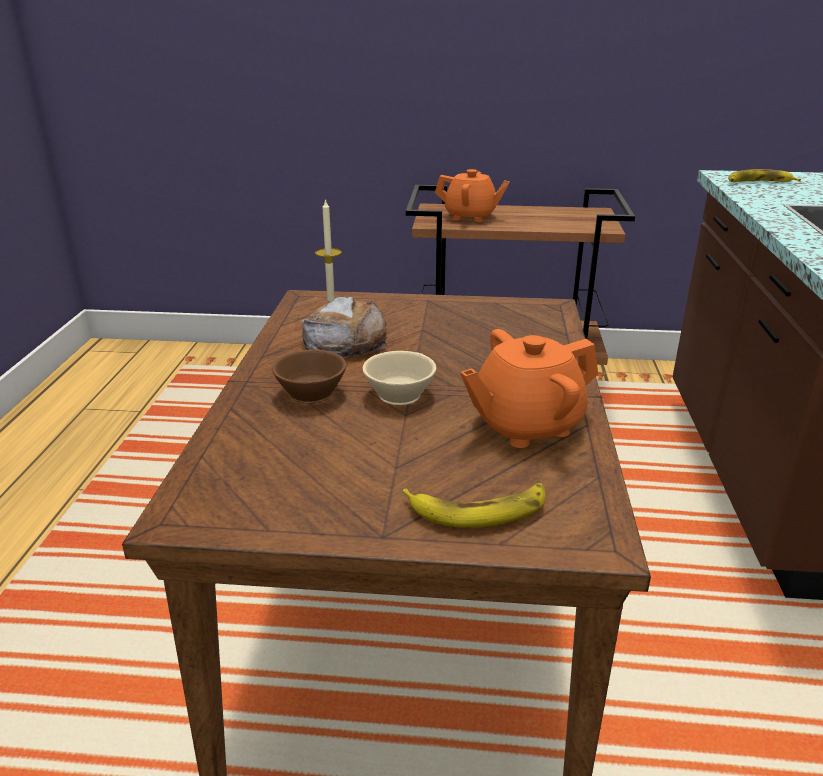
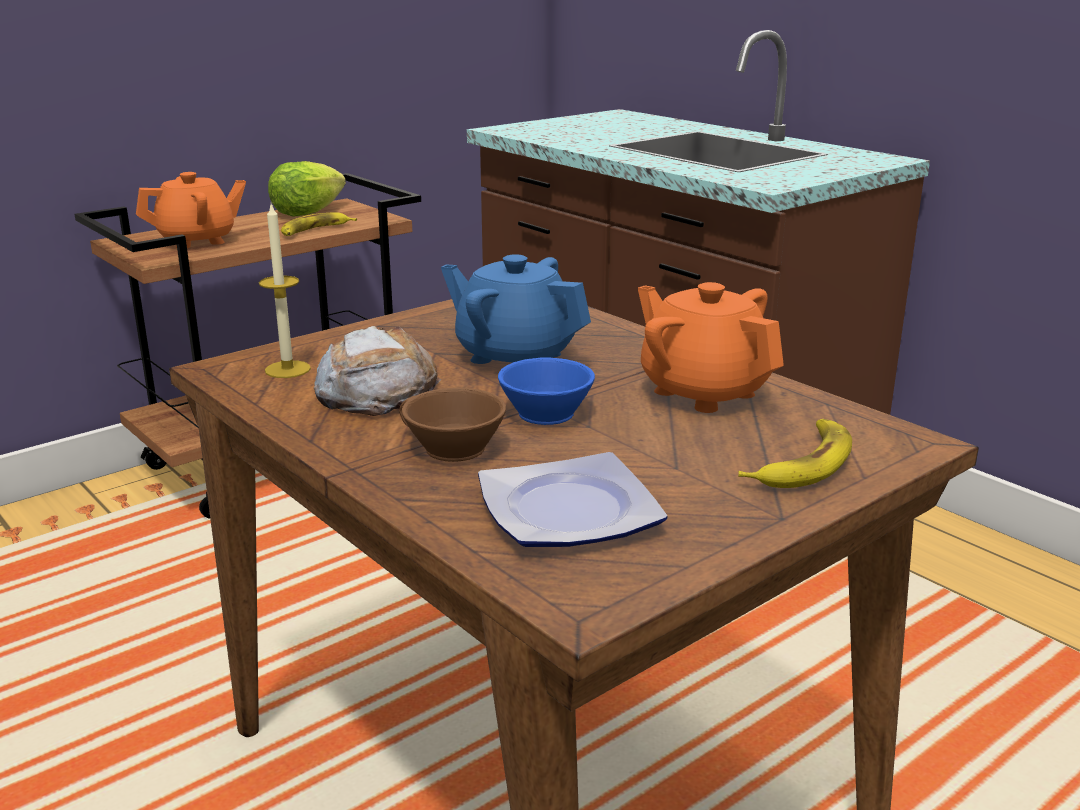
camera: 45 degrees left, 5 degrees down
(280, 461) = (566, 513): none -> plate
(398, 393) = (541, 412): beige cup -> blue cup
(460, 350) = (515, 356): none -> blue teapot
(525, 425) = (703, 392): orange teapot -> orange teapot turned 120 degrees clockwise
(565, 212) = (306, 213): none -> lettuce
(758, 183) = (546, 131): banana -> banana (315, 231)

